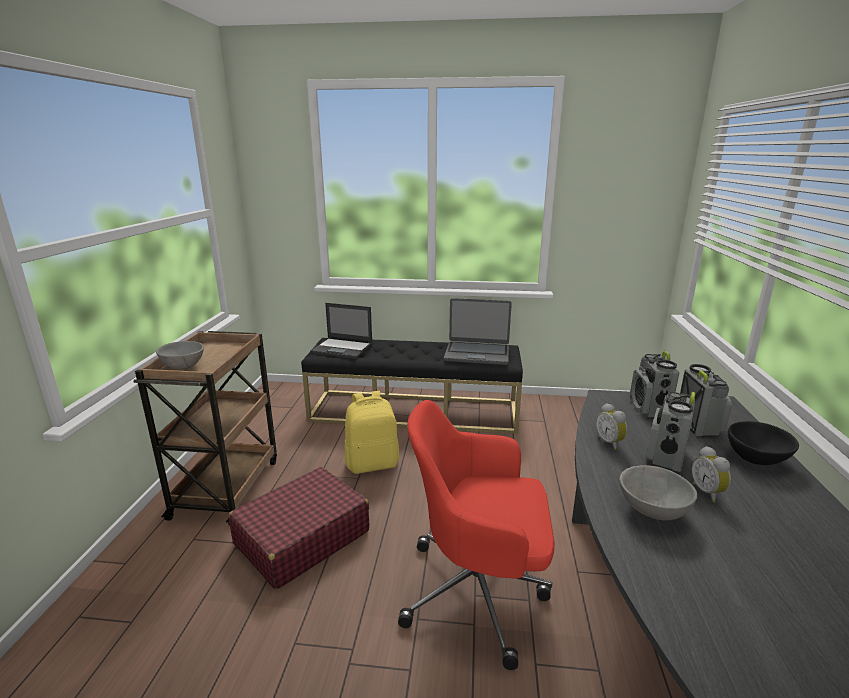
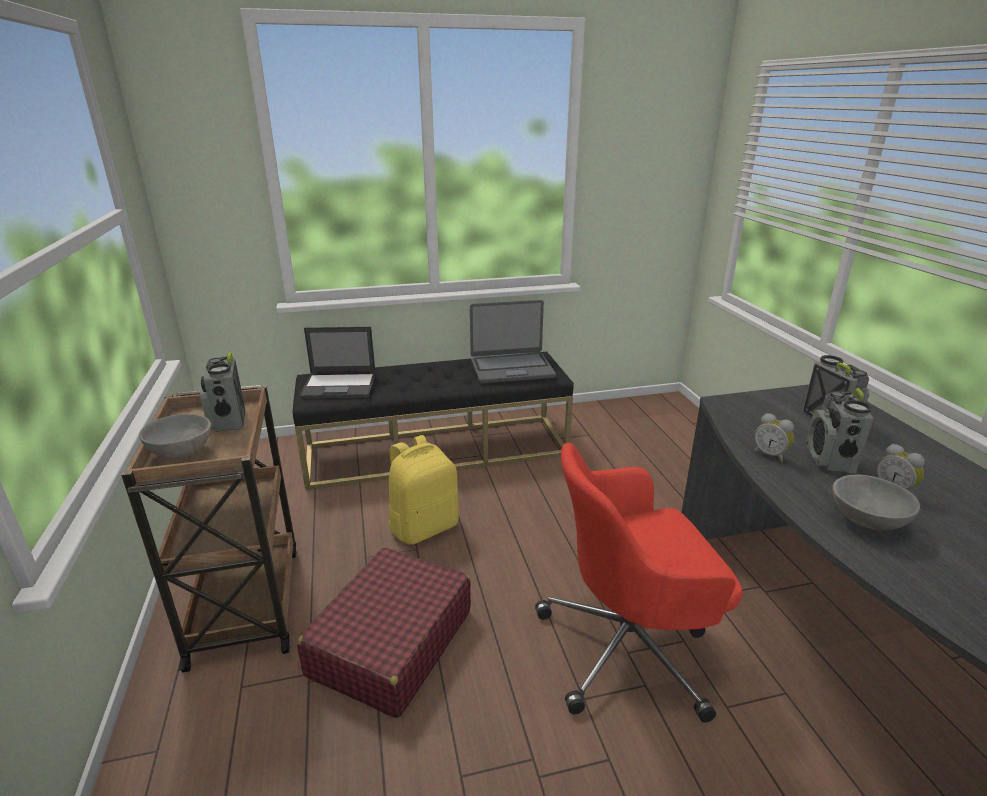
camera: 20 degrees left, 5 degrees up
(649, 409) = (774, 409): radio -> radio (228, 421)
(757, 460) = (904, 446): black bowl -> none

